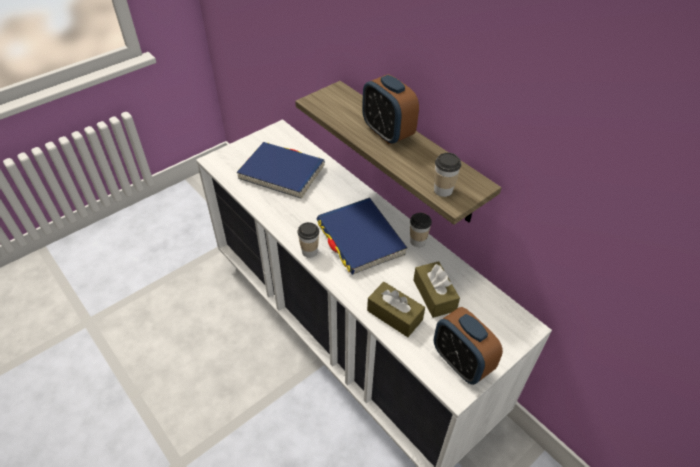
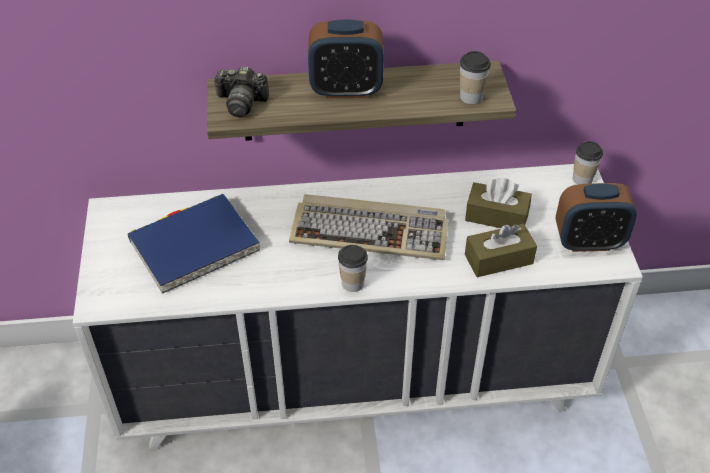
camera: 55 degrees left, 0 degrees up
(331, 100) = (241, 102): none -> camera
(360, 238) = (371, 231): blue book -> keyboard
(418, 241) = (415, 189): cup -> cup (582, 179)

